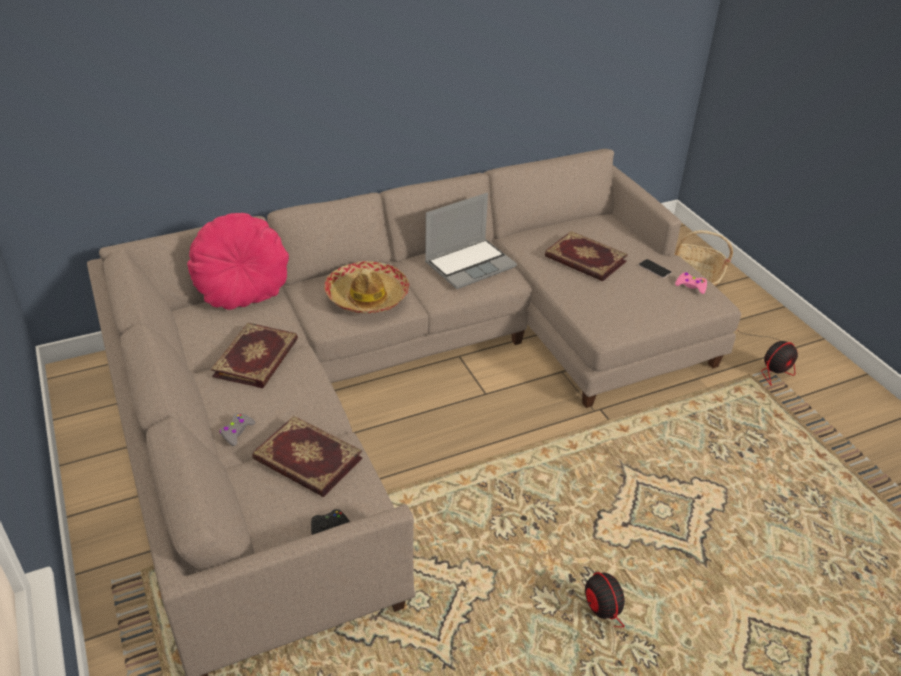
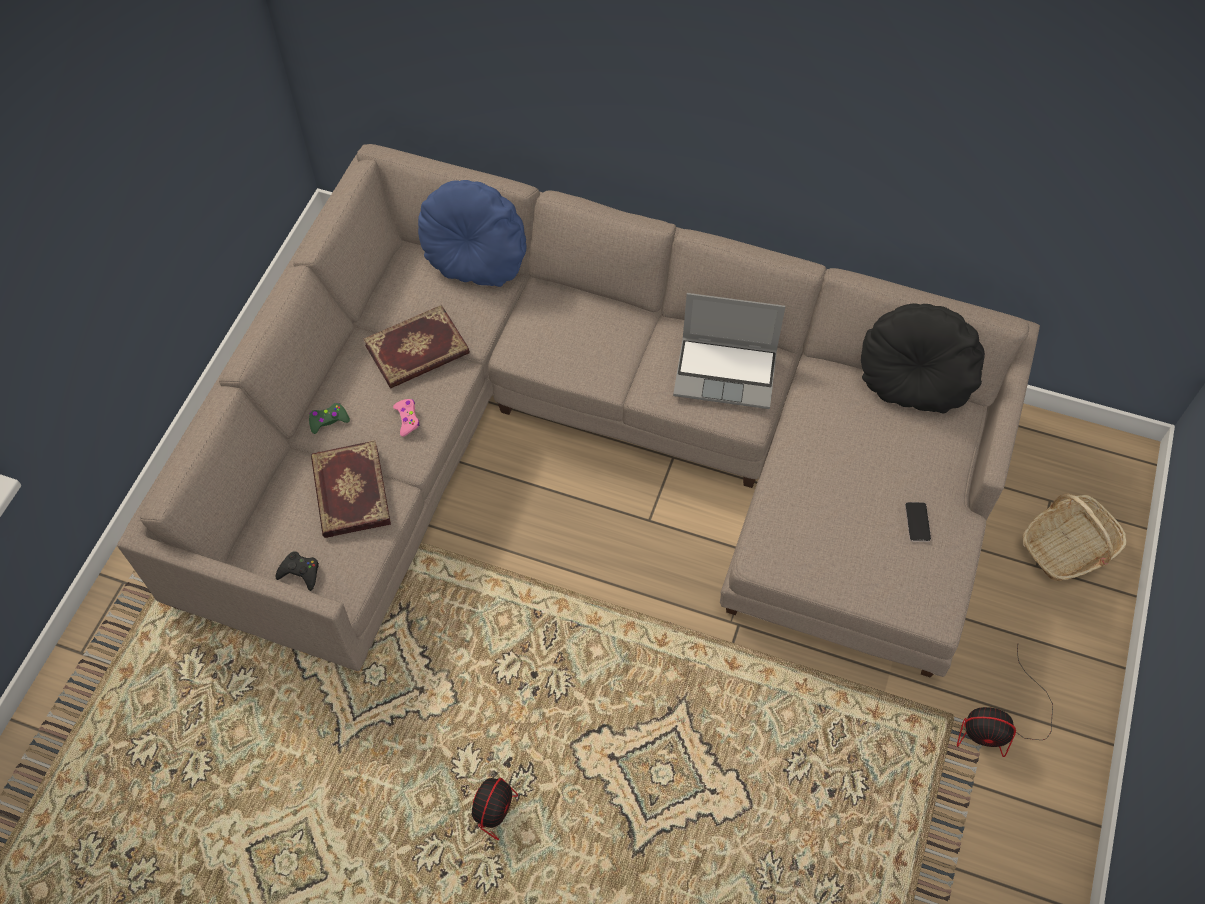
camera: 45 degrees right, 20 degrees up
(237, 432) = (328, 420): grey game controller -> green game controller
(244, 297) = (476, 267): pink pillow -> blue pillow
(367, 296) = (582, 344): hat -> none
(572, 222) = (911, 389): none -> black pillow
(584, 259) = (853, 453): book -> none
(691, 286) = (929, 574): pink game controller -> pink game controller (407, 419)

